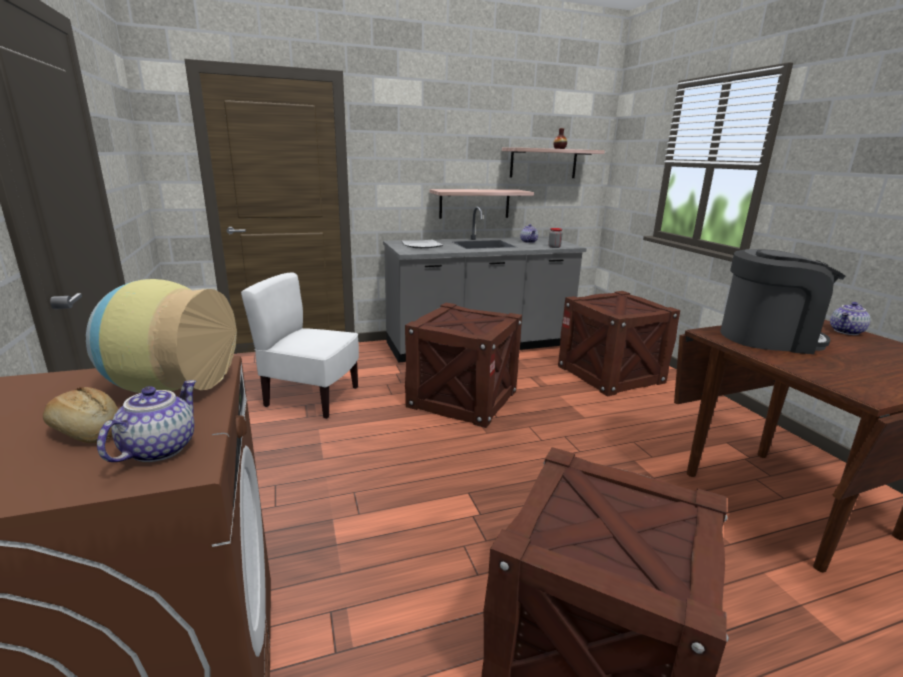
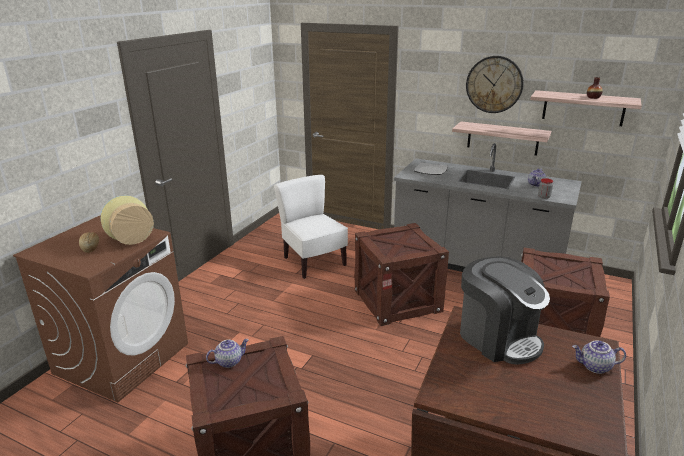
camera: 45 degrees right, 5 degrees up
(158, 448) = (93, 261): teapot -> teapot (229, 361)
(462, 143) = (494, 84): none -> wall clock

